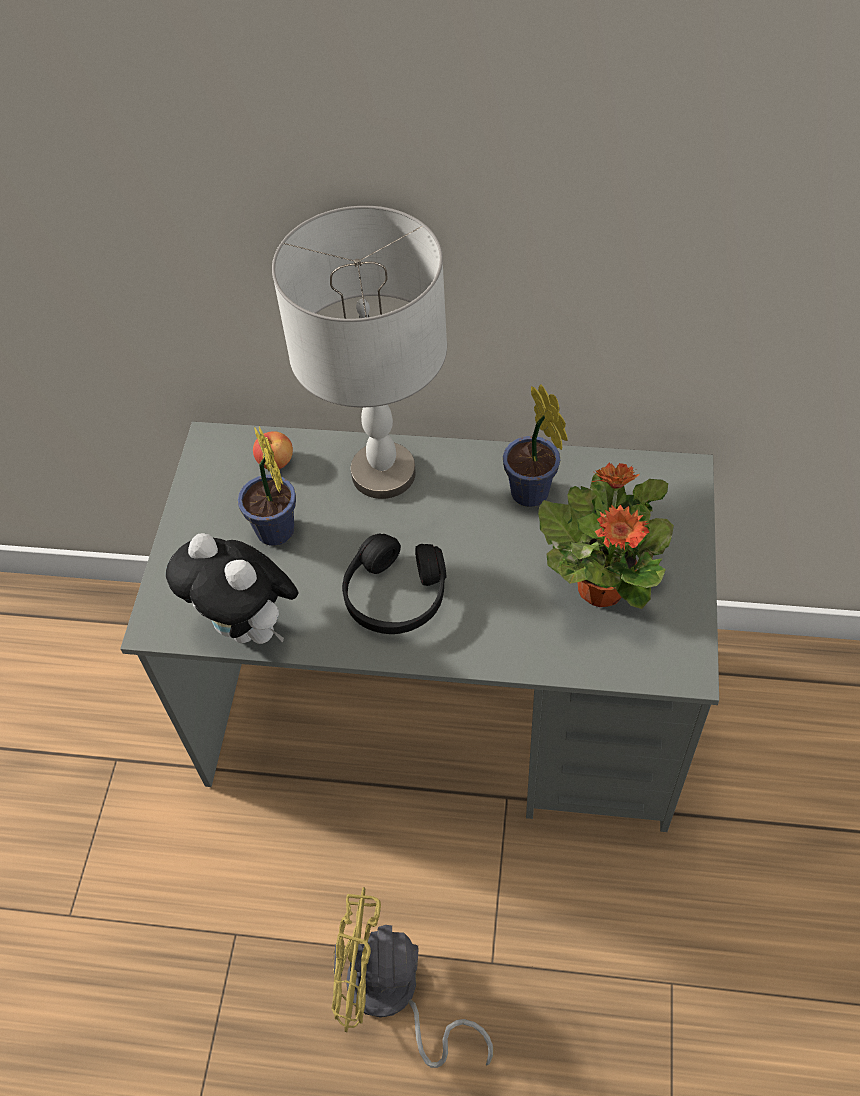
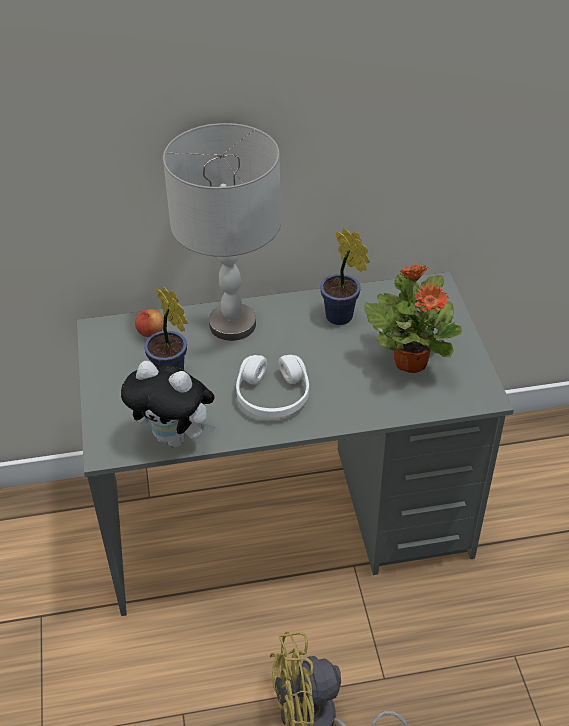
camera: 20 degrees left, 10 degrees down
(395, 595) = (273, 395): black headphones -> white headphones

